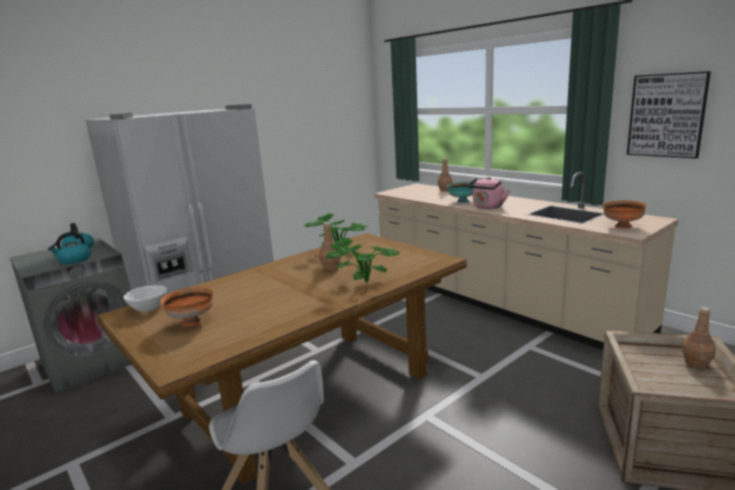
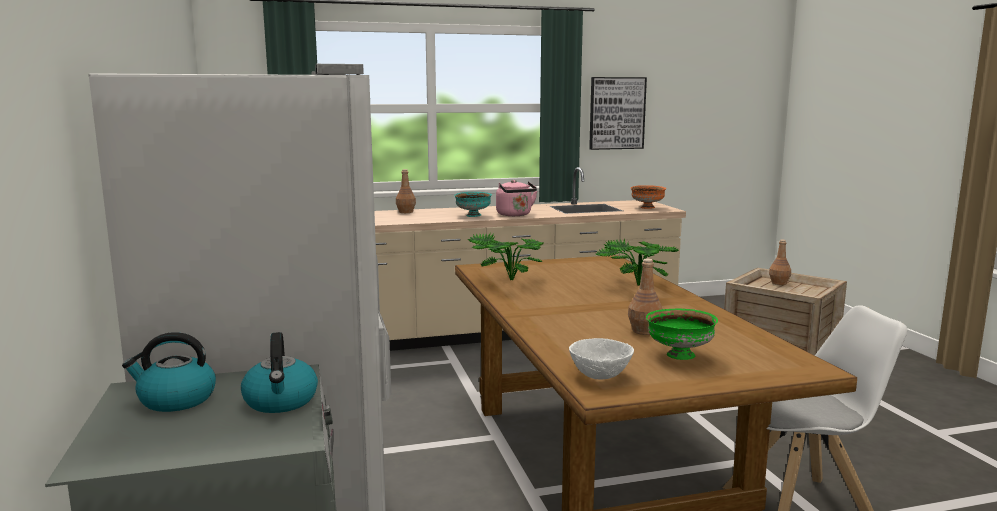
camera: 65 degrees left, 5 degrees down
(191, 322) = (679, 355): orange bowl -> green bowl
(330, 267) = (567, 290): brown bottle -> brown bottle (645, 331)

